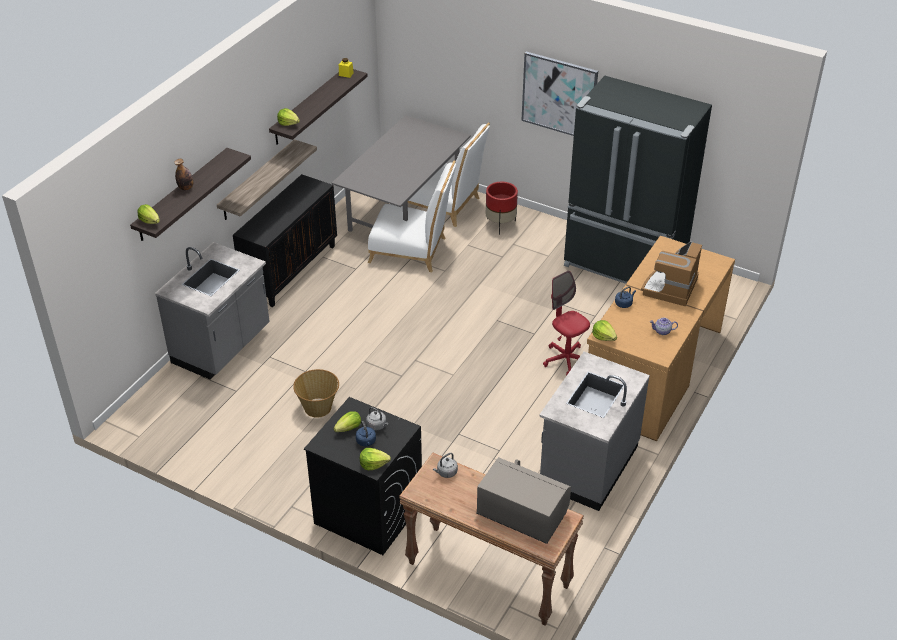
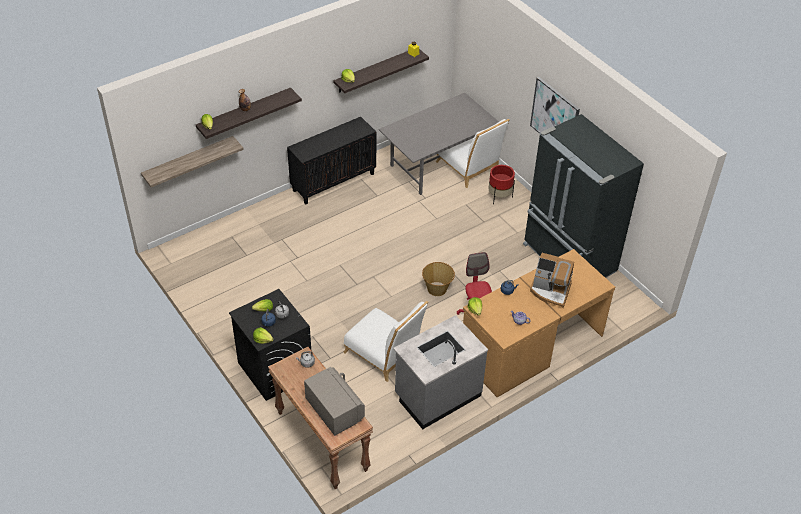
camera: 25 degrees right, 5 degrees up
(222, 346) = (257, 221): grey counter -> none
(257, 180) = (317, 114): shelf -> shelf (188, 160)
(318, 407) = (289, 286): basket -> basket (437, 289)
(412, 251) = (424, 196): white chair -> white chair (385, 354)
(670, 287) = (550, 291): coffee machine -> coffee machine turned 120 degrees counterclockwise

